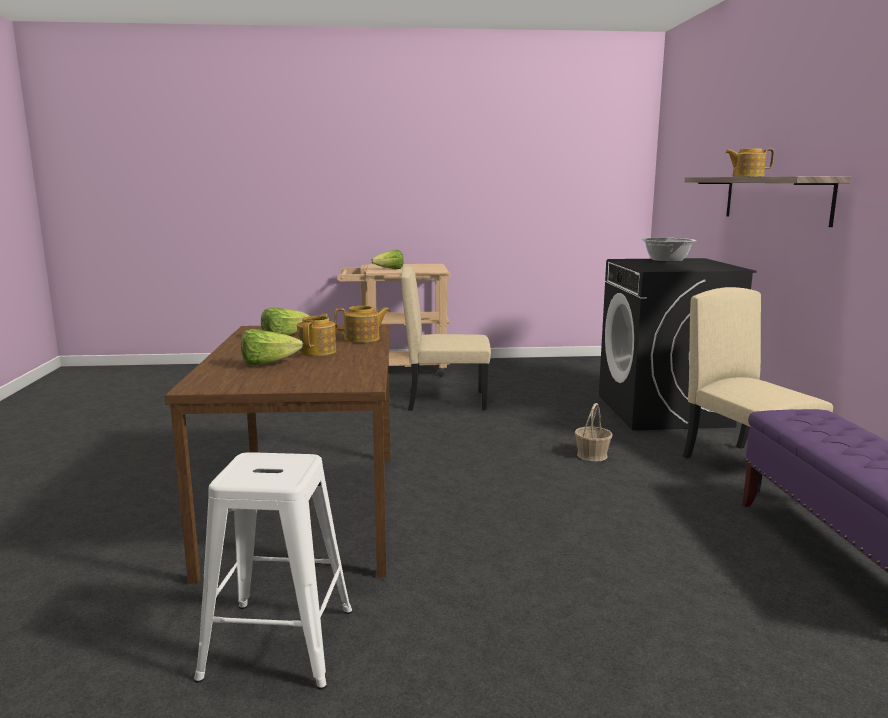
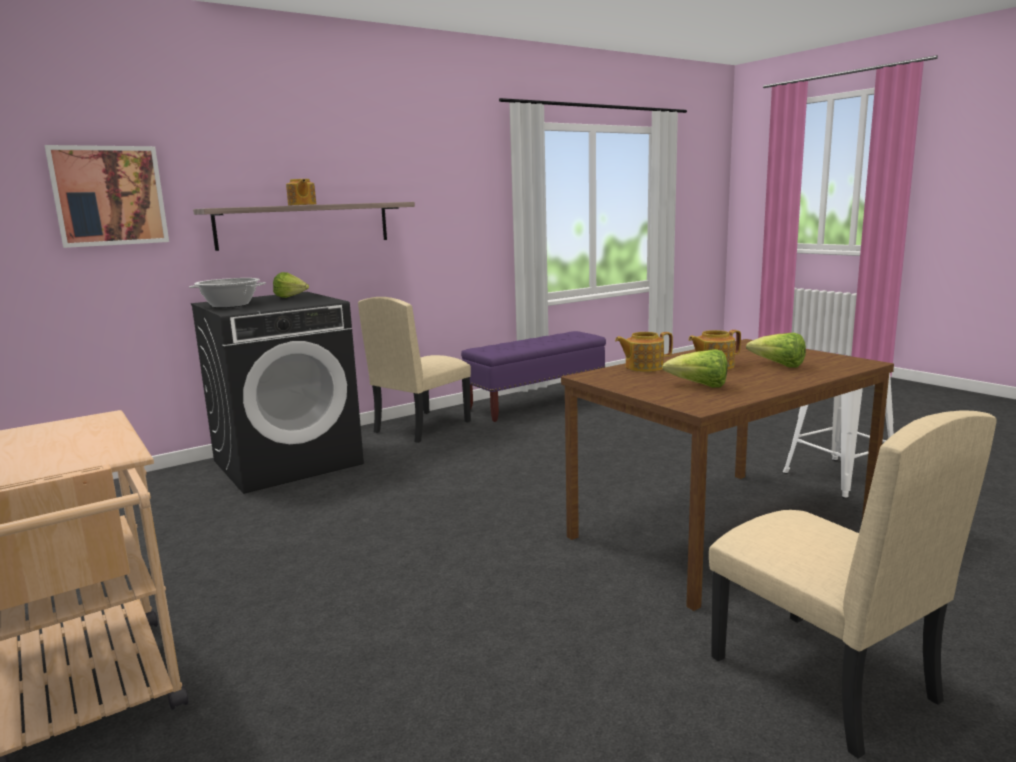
camera: 120 degrees left, 0 degrees up
(363, 339) = (643, 367): teapot -> teapot turned 60 degrees counterclockwise
(389, 269) = (98, 448): lettuce -> lettuce (291, 298)
(446, 400) = (317, 573): beige chair -> beige chair (820, 679)
(592, 455) = (449, 466): basket -> none
(698, 165) = (109, 196): none -> picture

